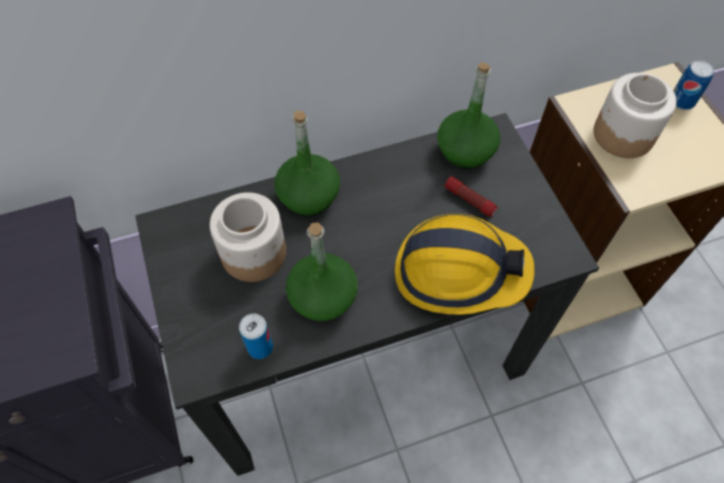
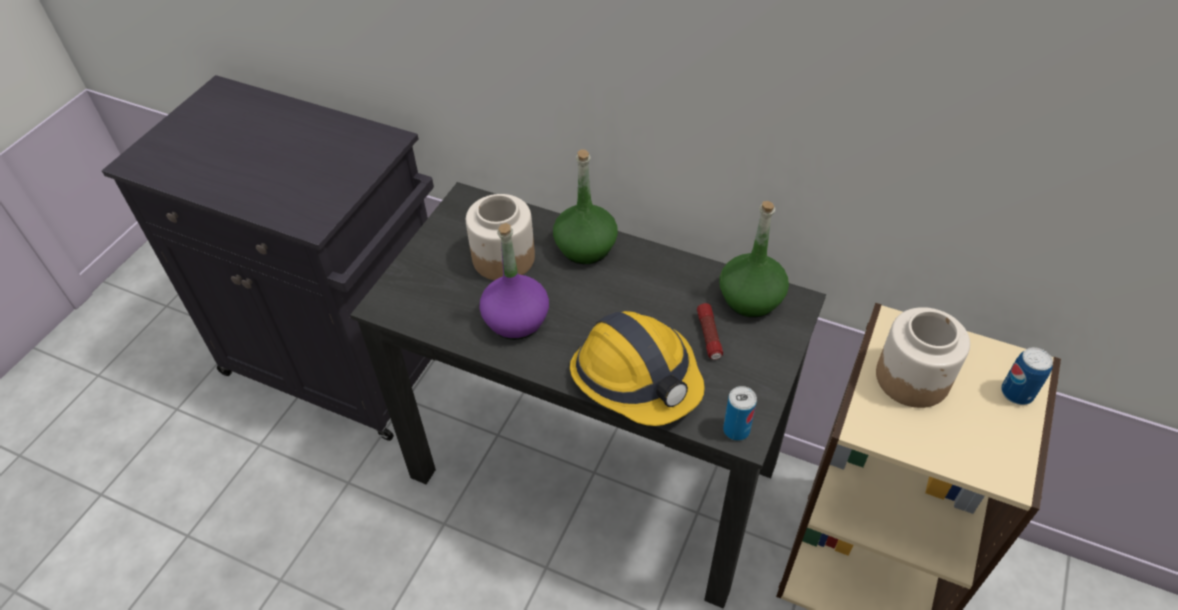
camera: 45 degrees right, 10 degrees down
(260, 347) = (439, 319): can -> can (736, 430)
(323, 298) = (516, 320): green bottle -> purple bottle

